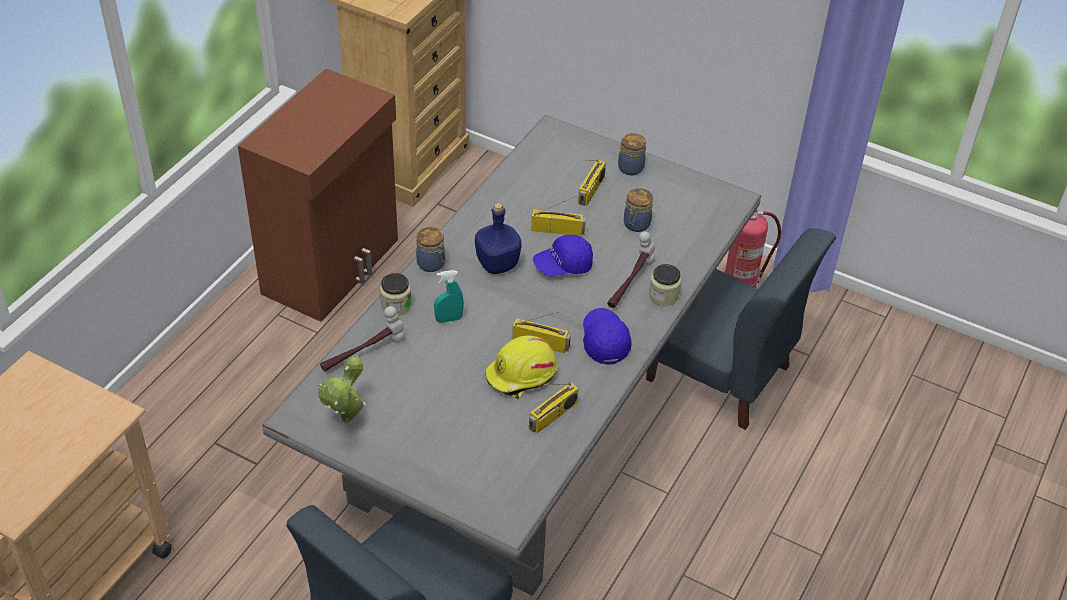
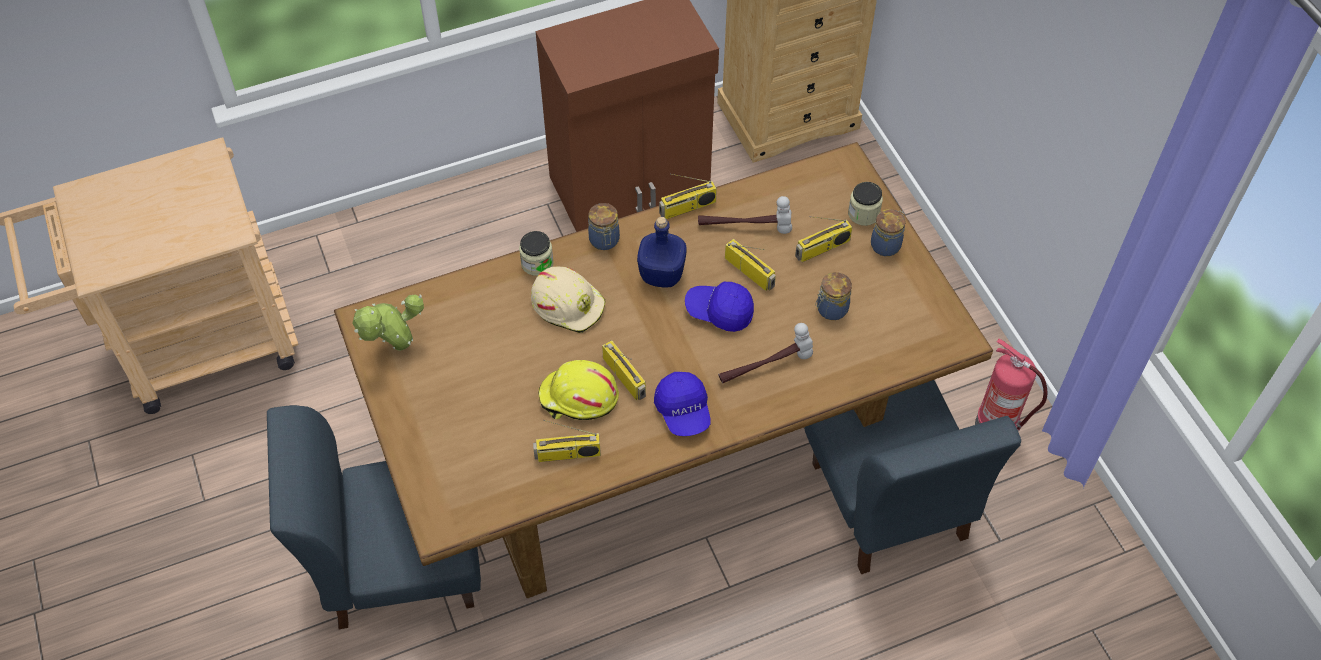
camera: 40 degrees right, 10 degrees up
(363, 353) = (469, 293): hammer -> hammer (744, 226)
(449, 319) = (568, 304): turquoise spray bottle -> beige hard hat
(470, 212) = (687, 208): none -> radio
(526, 427) = (661, 440): grey dining table -> brown dining table
(604, 341) = (683, 411): blue cap -> blue cap turned 135 degrees clockwise
(663, 296) = (784, 399): jar -> jar (863, 214)

